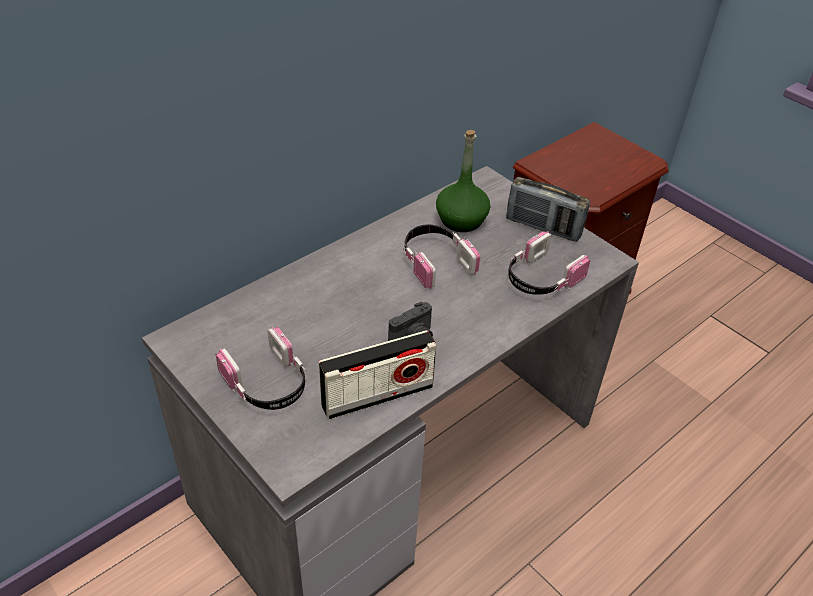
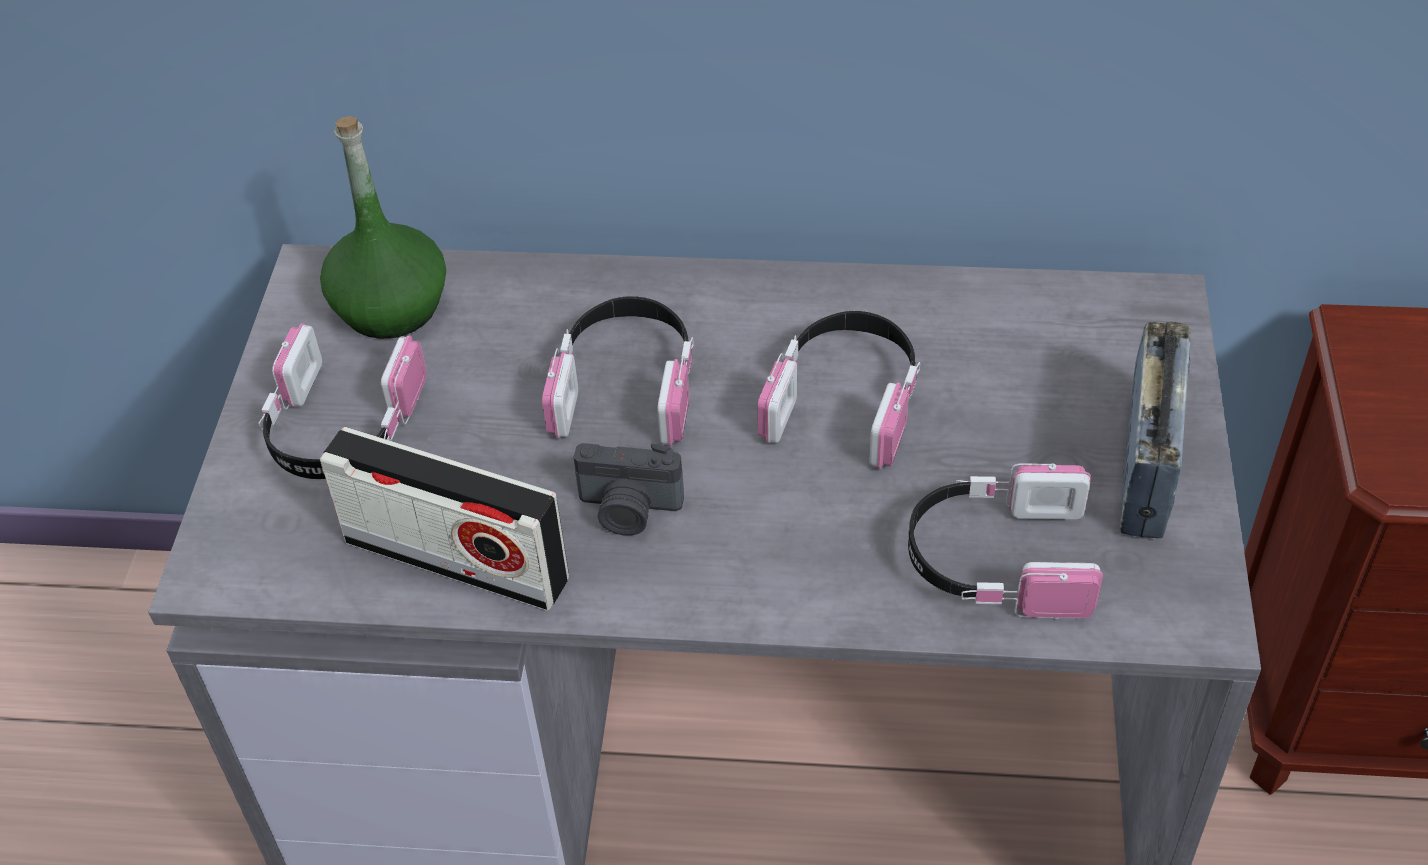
camera: 50 degrees right, 5 degrees up
(357, 301) = (626, 385): none -> headphones
(461, 220) = (998, 353): green bottle -> green bottle (390, 307)
(543, 227) = (1146, 467): radio -> radio turned 150 degrees counterclockwise

